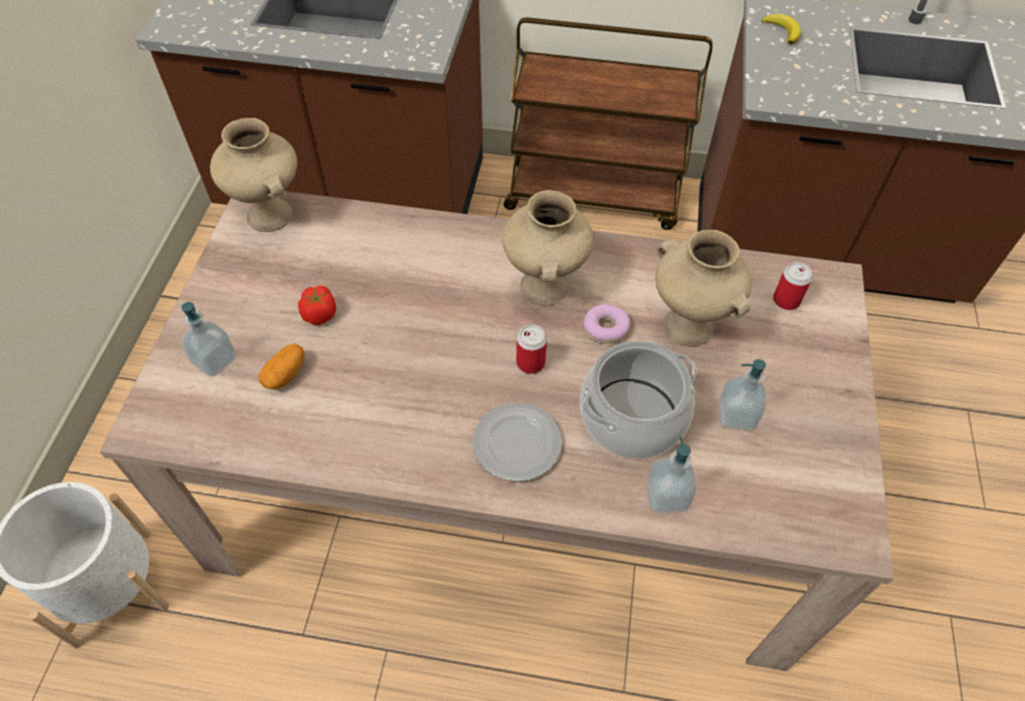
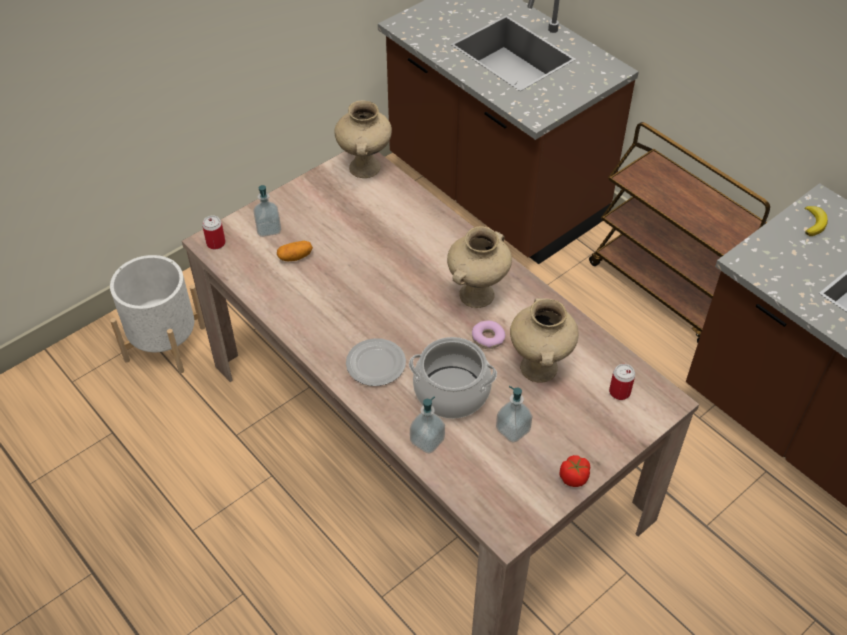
camera: 40 degrees right, 5 degrees down
(320, 314) = (340, 236): tomato -> tomato (574, 477)
(530, 362) = (426, 329): can -> can (216, 243)

